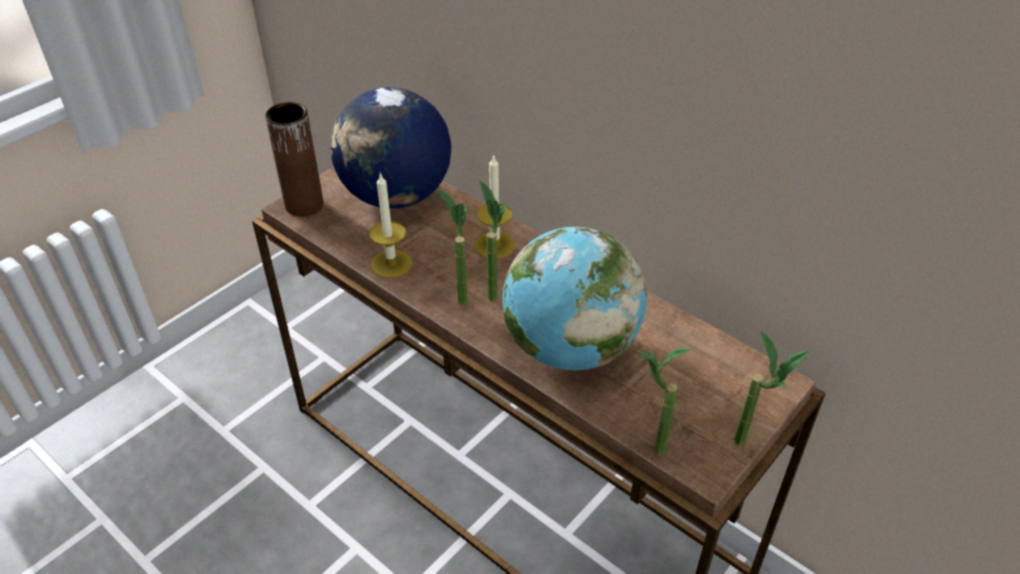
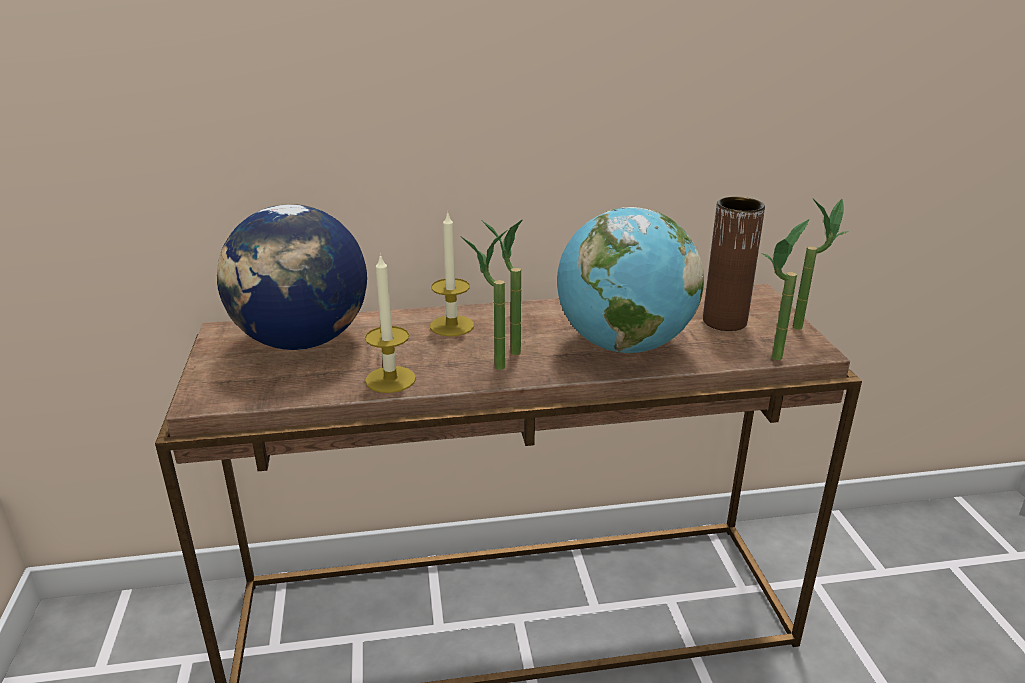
camera: 50 degrees left, 15 degrees down
(304, 205) = (215, 391): brown vase -> brown vase (724, 321)

